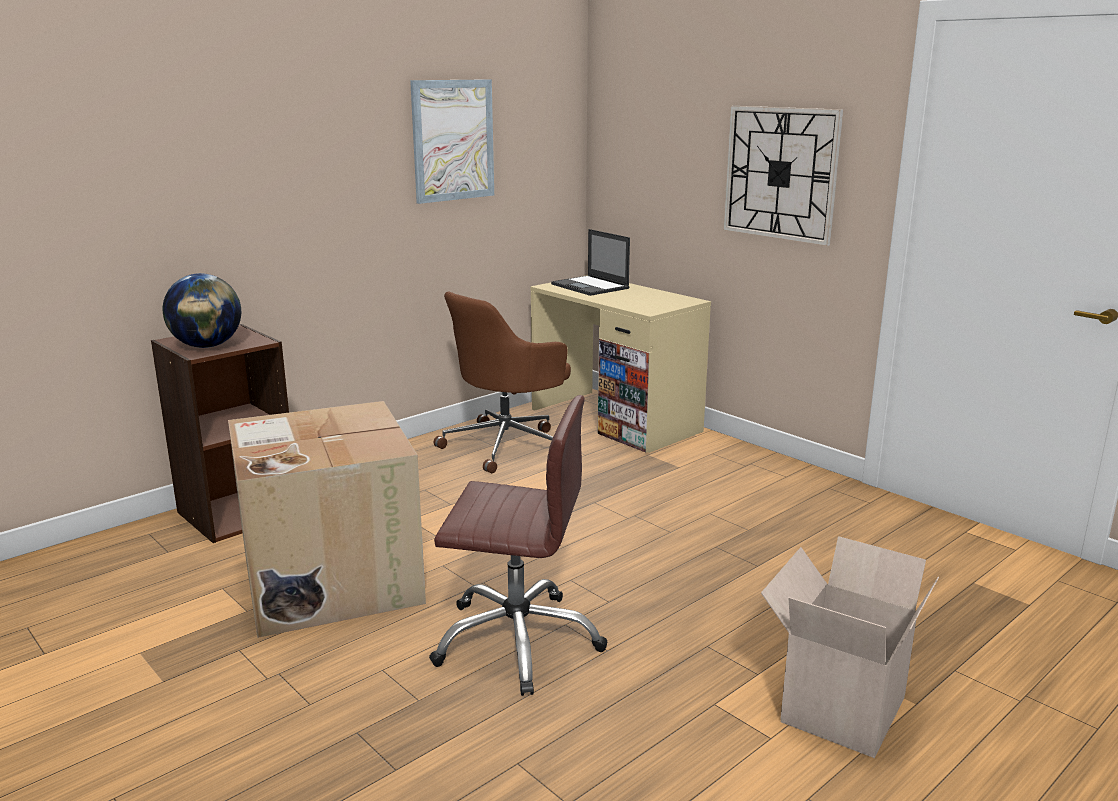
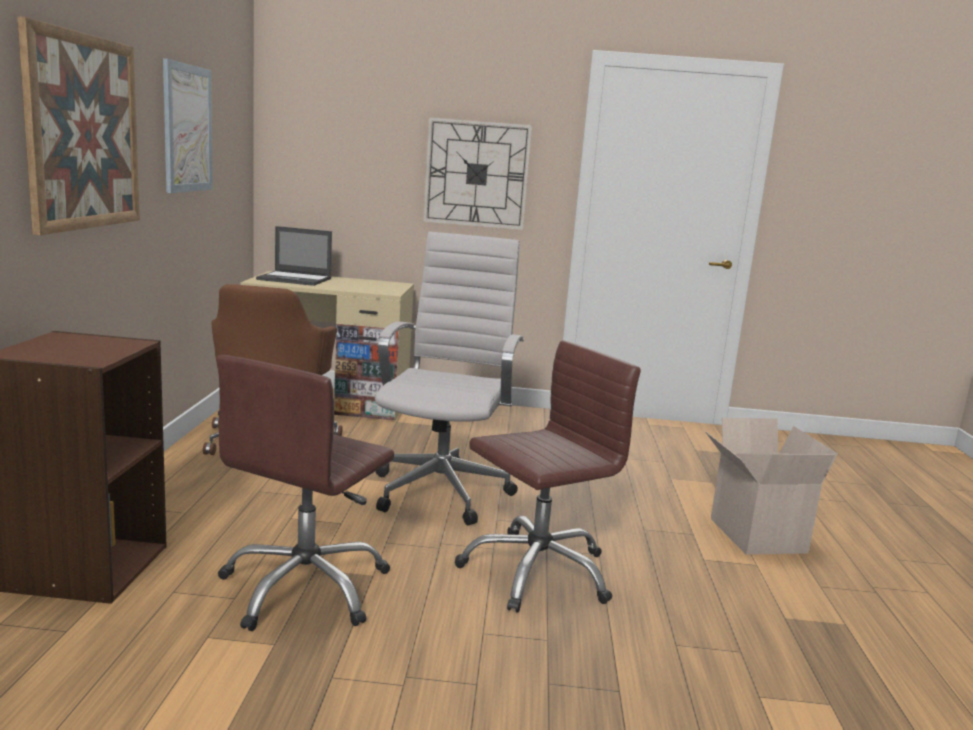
camera: 45 degrees left, 5 degrees down
(207, 346) = (81, 354): globe -> none
(290, 161) = (83, 132): none -> picture
(328, 579) = (305, 588): cardboard box -> brown office chair
(571, 535) = (442, 490): none -> white office chair

